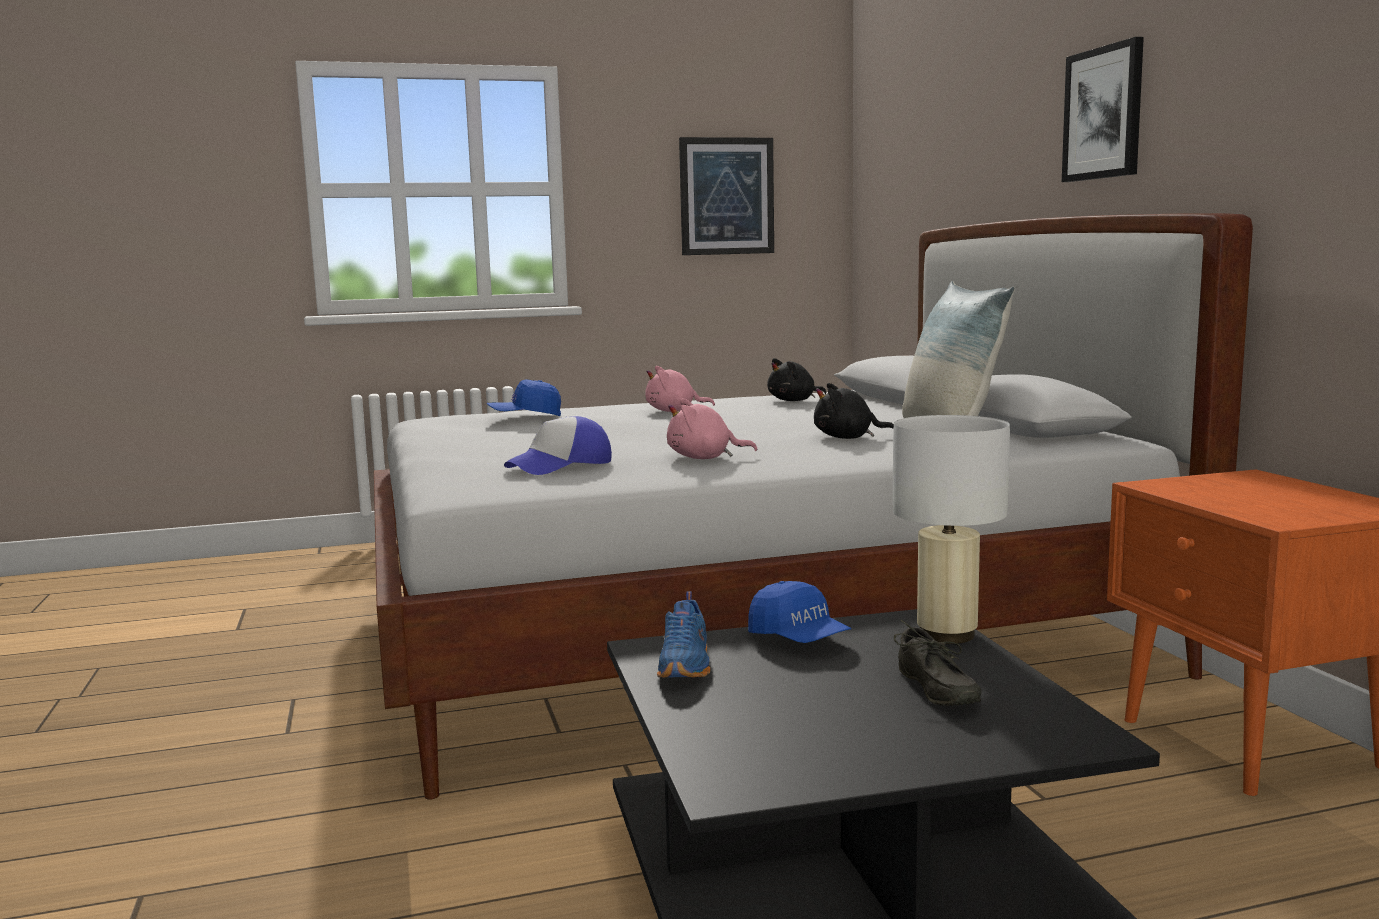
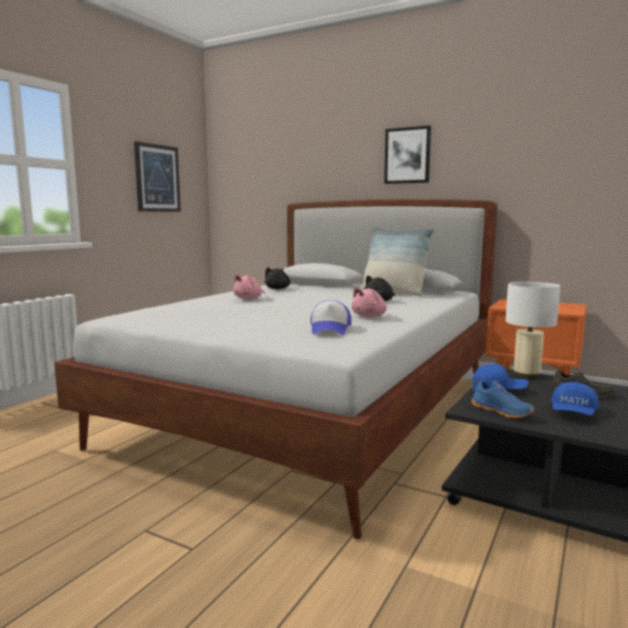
camera: 45 degrees left, 0 degrees up
(525, 417) = (193, 309): blue cap -> blue cap (573, 413)

